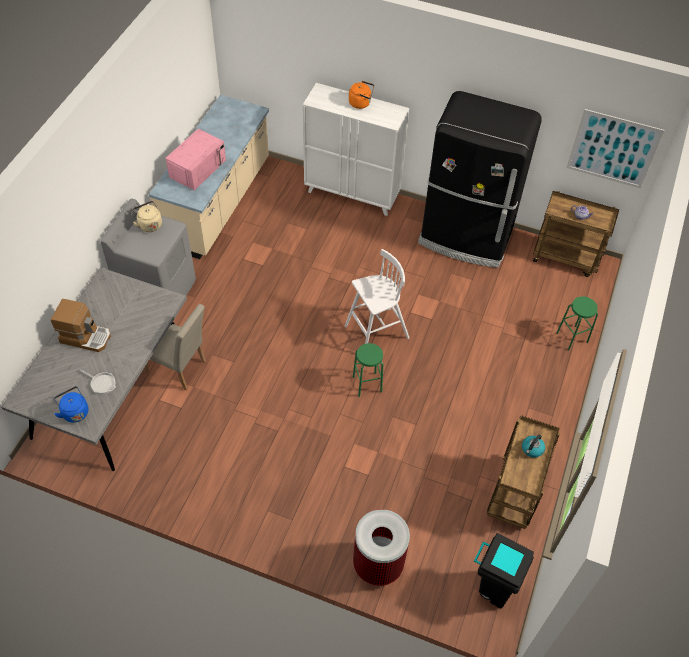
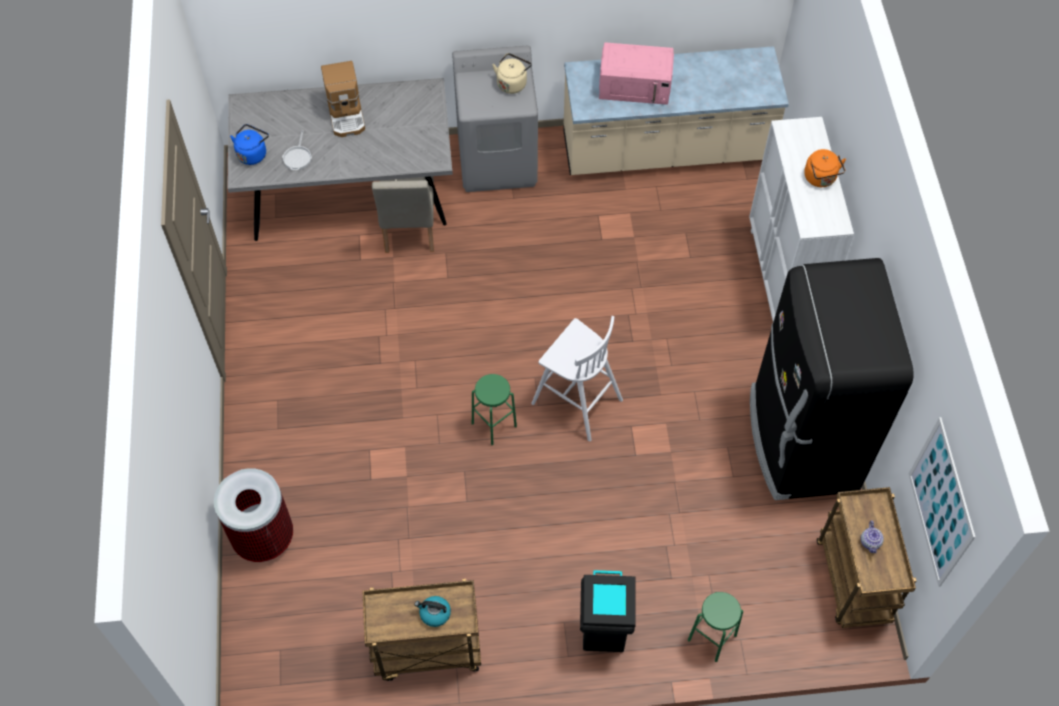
camera: 65 degrees right, 5 degrees up
(492, 587) = (289, 671): black trash can -> black trash can (603, 631)

